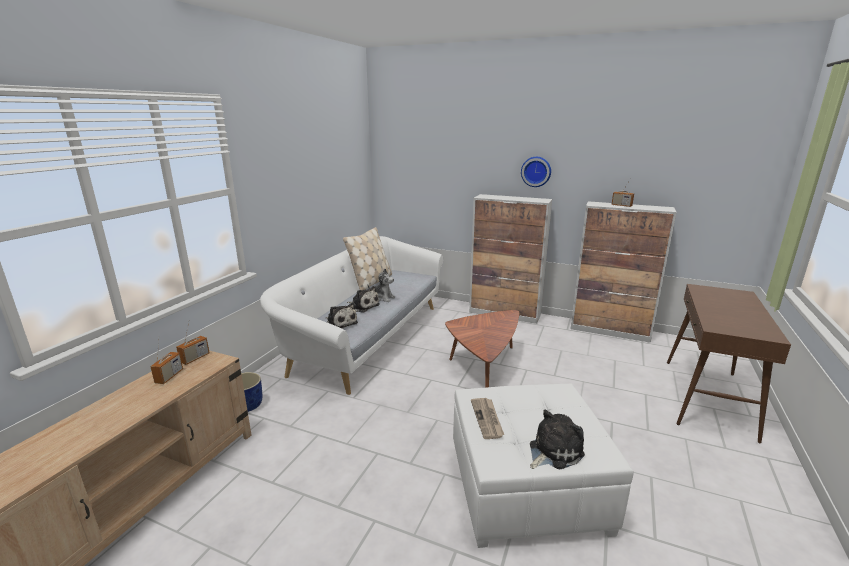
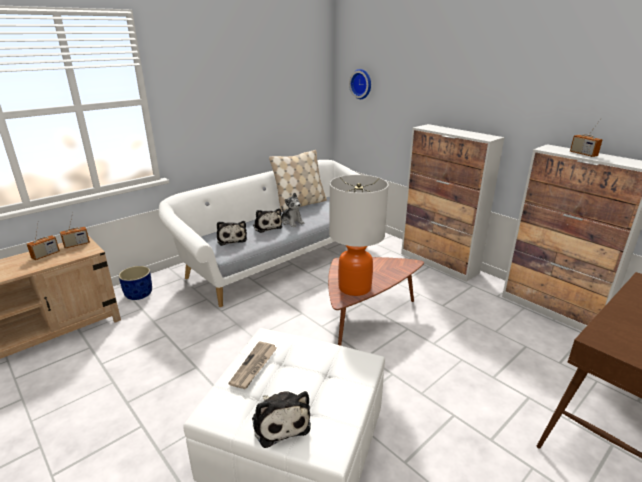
camera: 25 degrees right, 5 degrees up
(487, 341) = (354, 287): none -> table lamp
(536, 171) = (491, 101): wall clock -> wall clock (362, 84)
(553, 451) = (280, 422): plush toy -> plush toy turned 75 degrees clockwise

